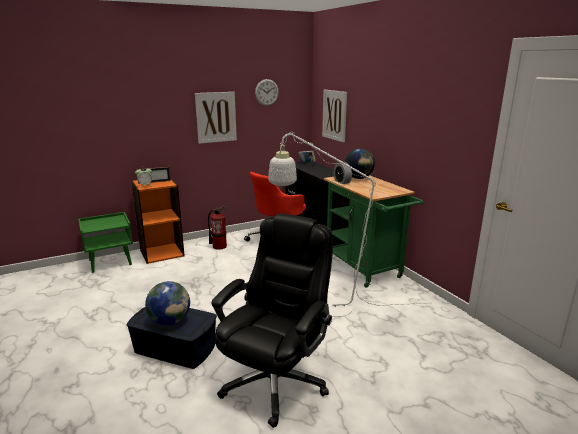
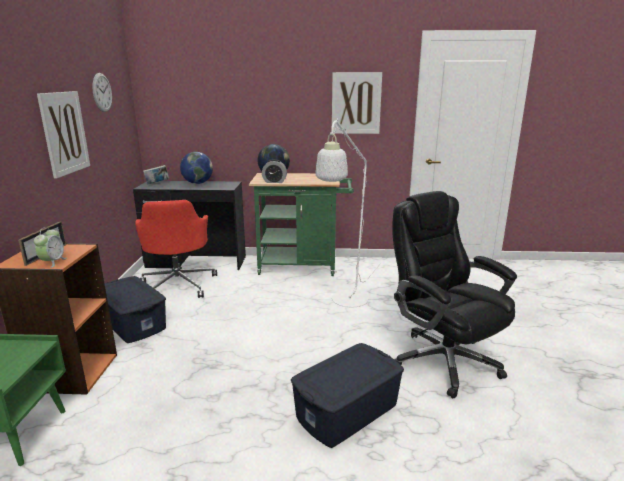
camera: 60 degrees left, 0 degrees up
(170, 321) = (352, 375): globe -> globe (197, 183)
(219, 246) = (133, 322): fire extinguisher -> blue storage box
(334, 115) = (190, 116): picture -> picture (356, 103)

